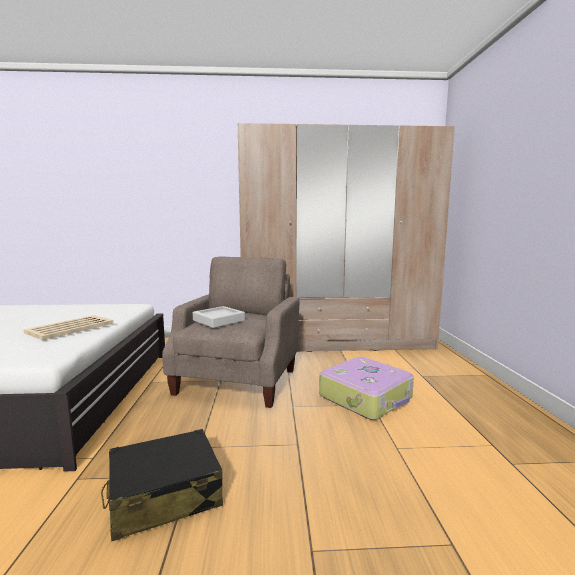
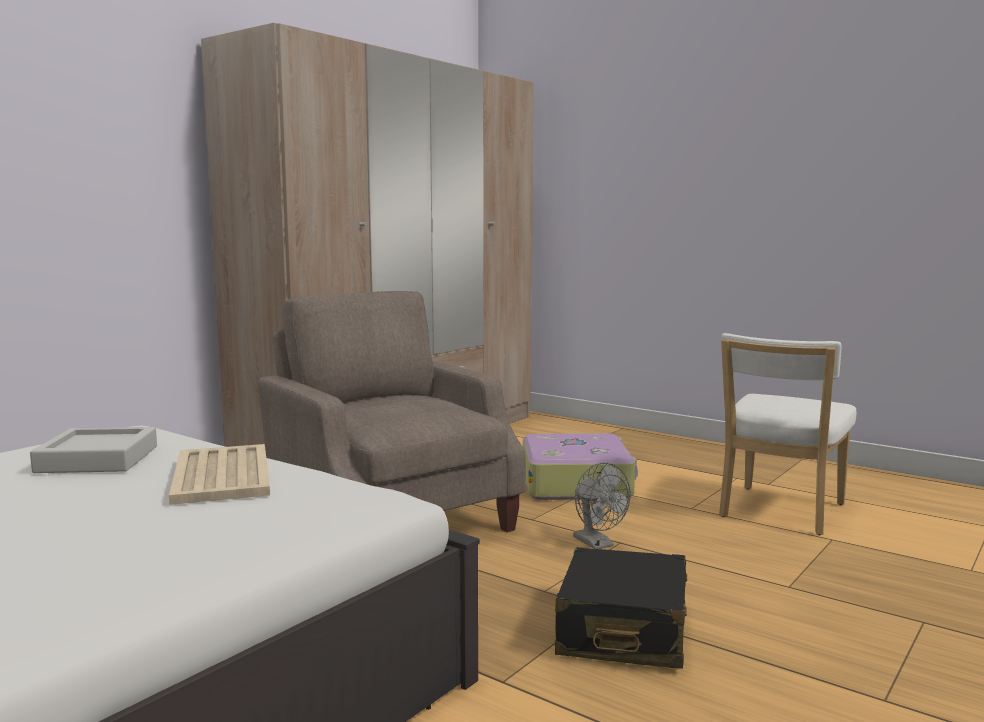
camera: 50 degrees left, 0 degrees up
(218, 320) = (397, 411): grey tray -> grey tray (98, 459)
(284, 438) = (597, 544): none -> grey fan
(460, 491) = (779, 512): none -> white chair

